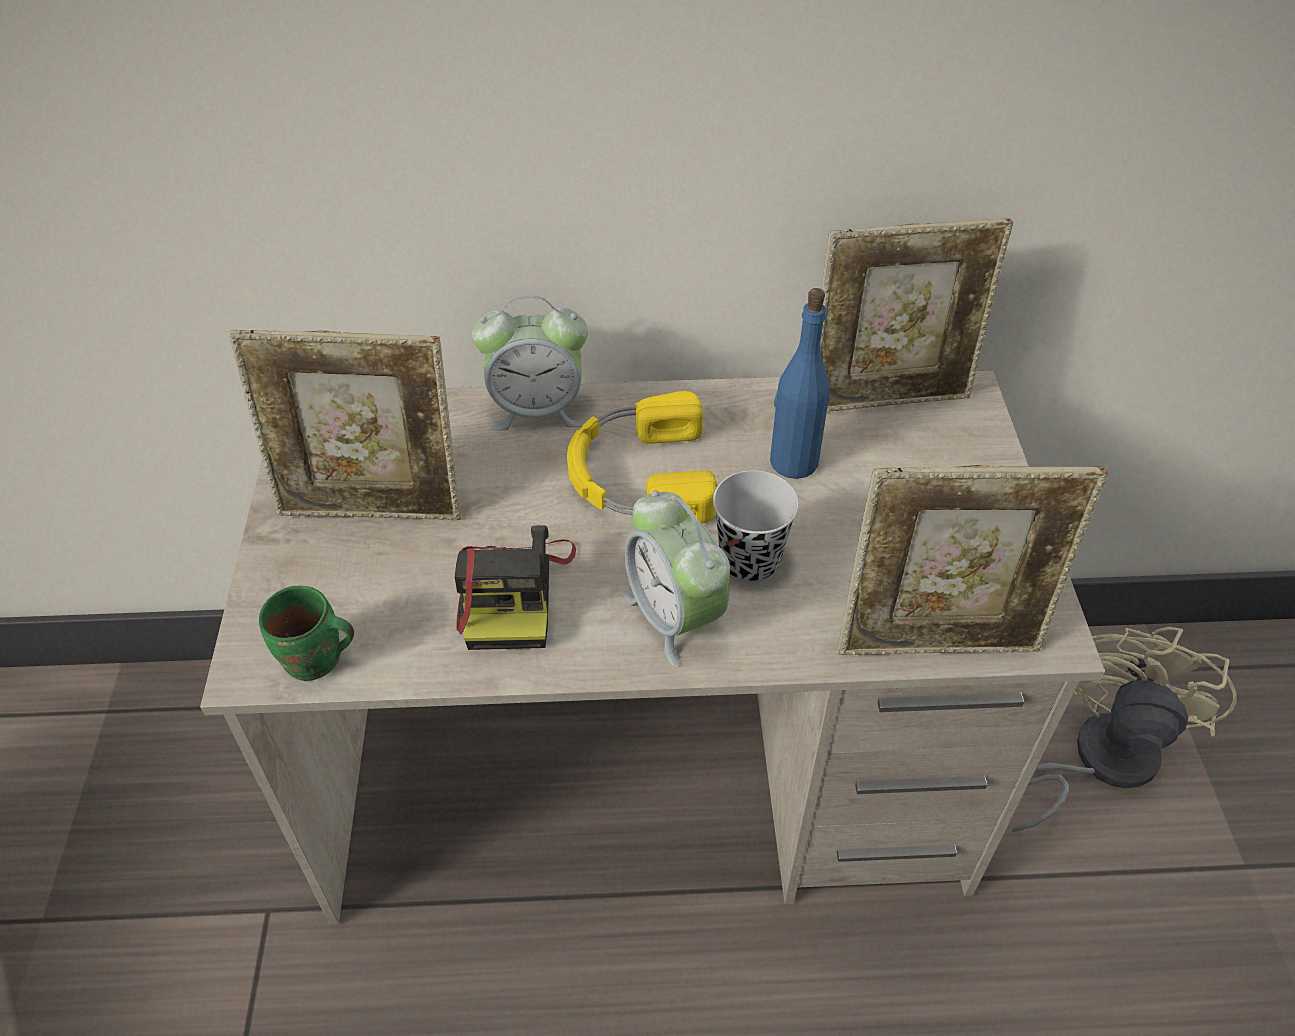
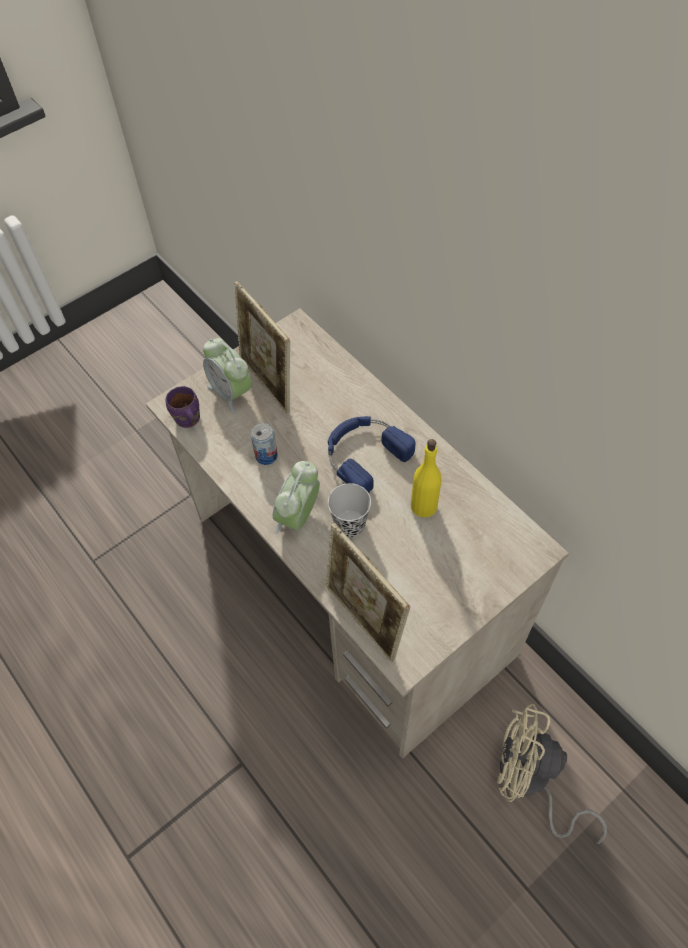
camera: 55 degrees right, 10 degrees up
(316, 662) = (187, 420): green mug -> purple mug
(513, 592) = (266, 456): camera -> can
(537, 410) = (368, 395): alarm clock -> alarm clock (231, 392)
(638, 474) = (364, 454): yellow headphones -> blue headphones
(793, 461) = (424, 505): blue bottle -> yellow bottle
(888, 399) = (502, 519): picture frame -> none
(1098, 760) = (530, 781): beige fan -> beige fan turned 150 degrees counterclockwise

